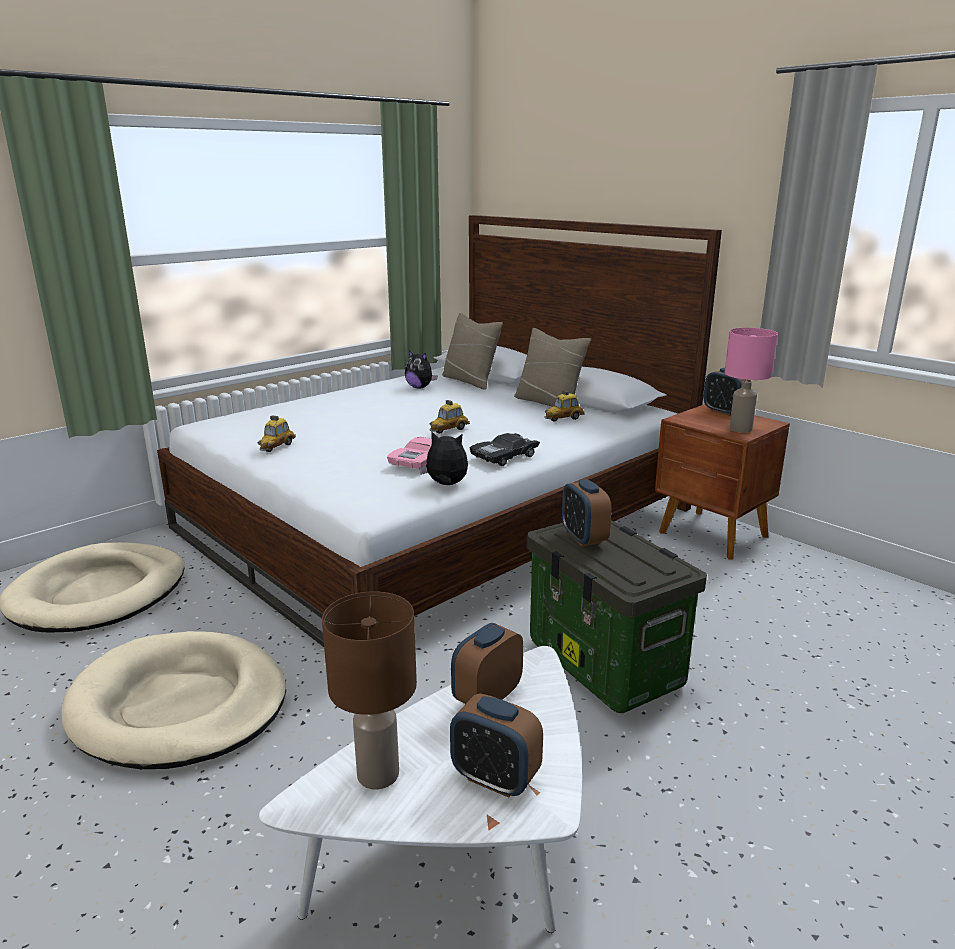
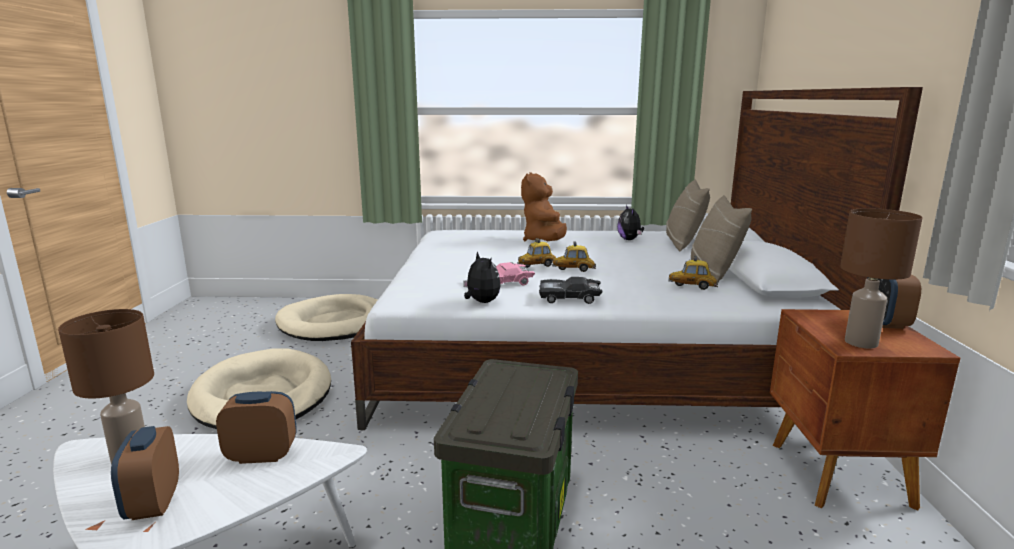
camera: 45 degrees right, 5 degrees down
(277, 447) = (444, 252): toy car -> toy car (537, 266)
(349, 408) = (544, 241): none -> brown plush toy
(584, 538) = (513, 379): alarm clock -> none
(741, 429) = (861, 343): pink table lamp -> brown table lamp

